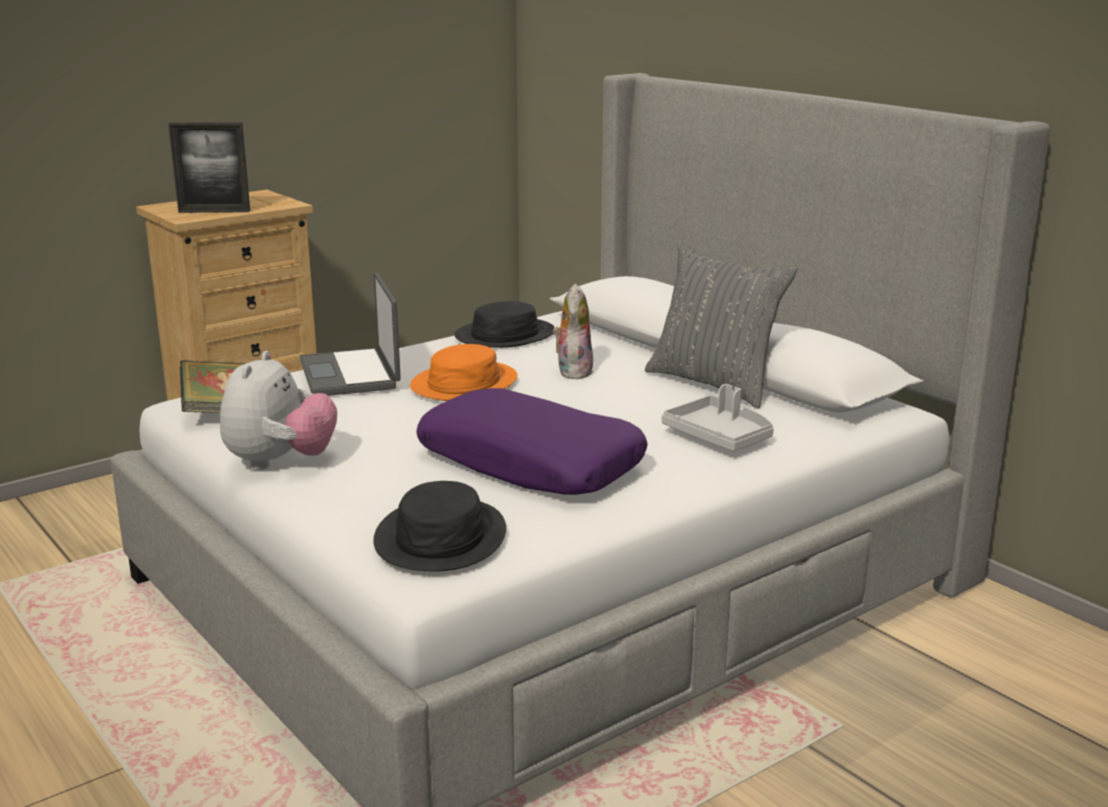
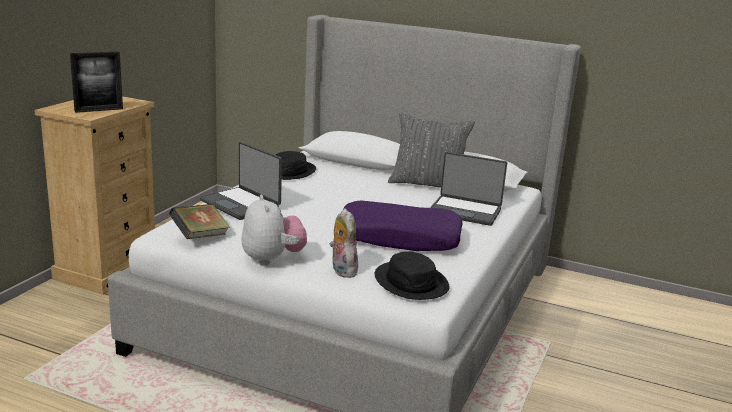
camera: 30 degrees left, 0 degrees up
(463, 384) = (308, 201): orange hat -> none
(572, 371) = (352, 187): plush toy -> plush toy (341, 270)
(720, 436) = (465, 211): grey tray -> laptop

